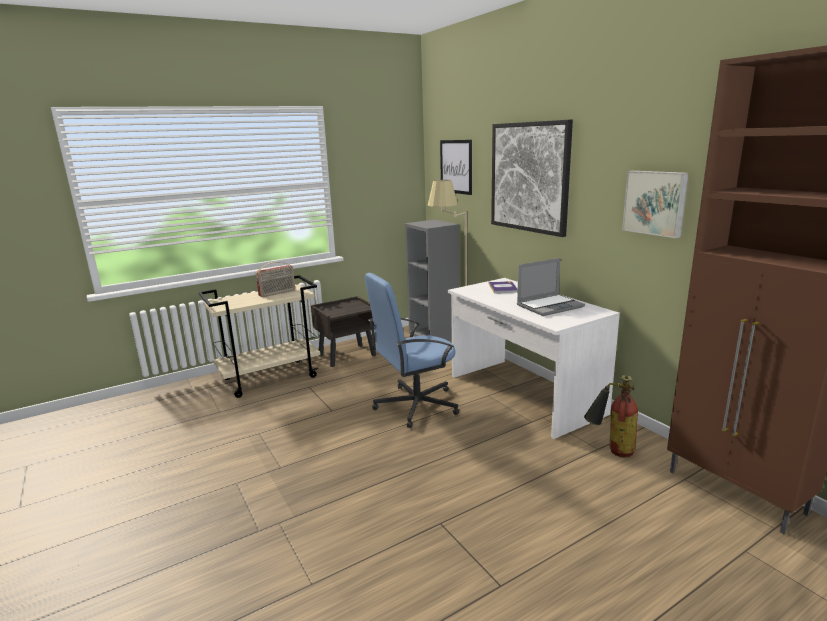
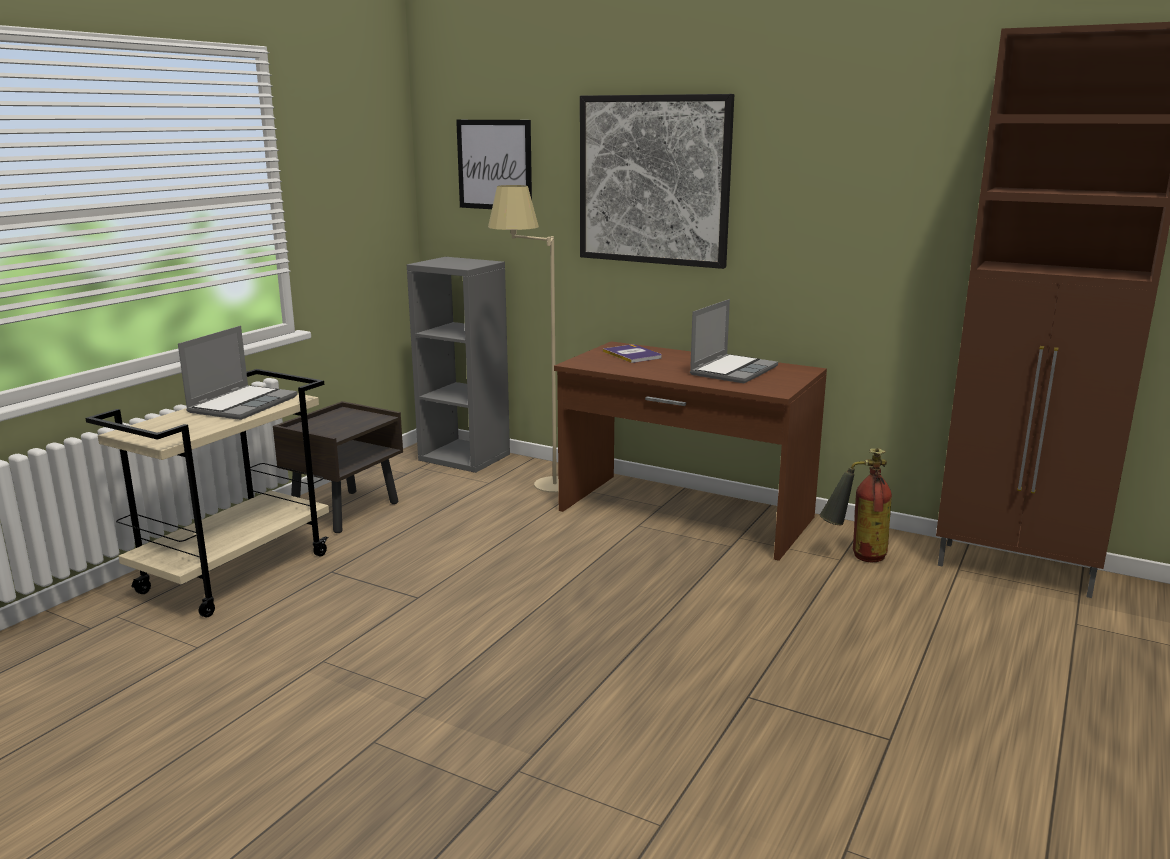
camera: 30 degrees left, 0 degrees up
(277, 293) = (243, 404): radio -> laptop
(415, 405) = (547, 560): blue office chair -> none
(523, 394) = (684, 515): white desk -> brown desk
(655, 202) = (874, 211): picture -> none

